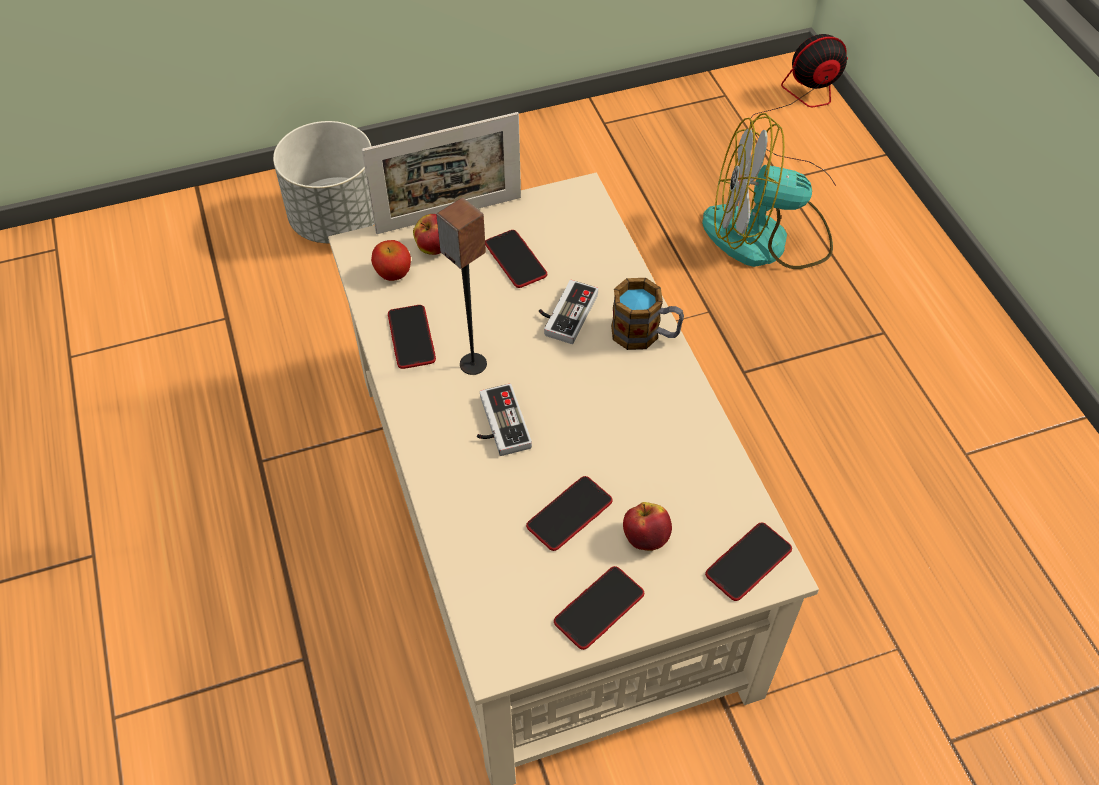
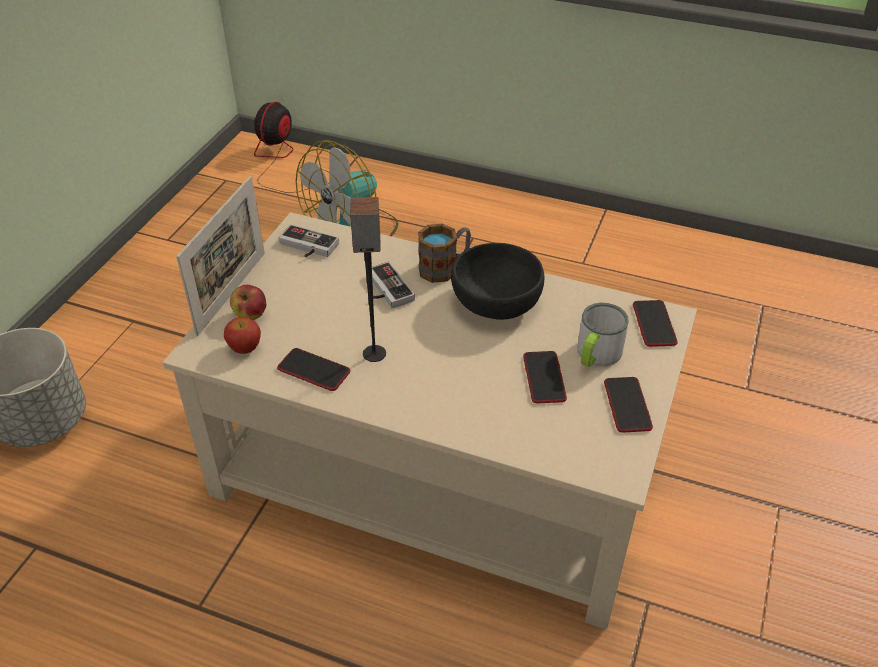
camera: 50 degrees left, 10 degrees down
(497, 424) = (438, 370): game controller -> game controller (306, 247)
(515, 260) = (313, 285): phone -> none
(637, 408) = (497, 303): none -> black bowl
(645, 538) = (596, 355): apple -> mug

